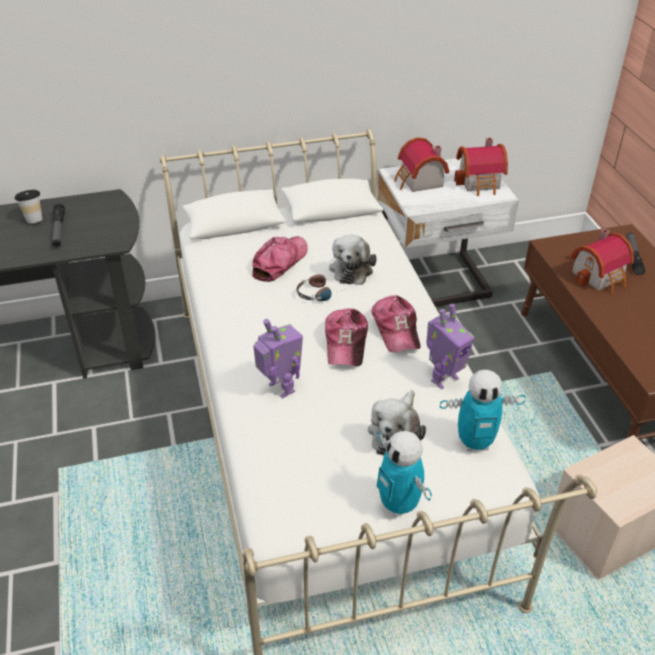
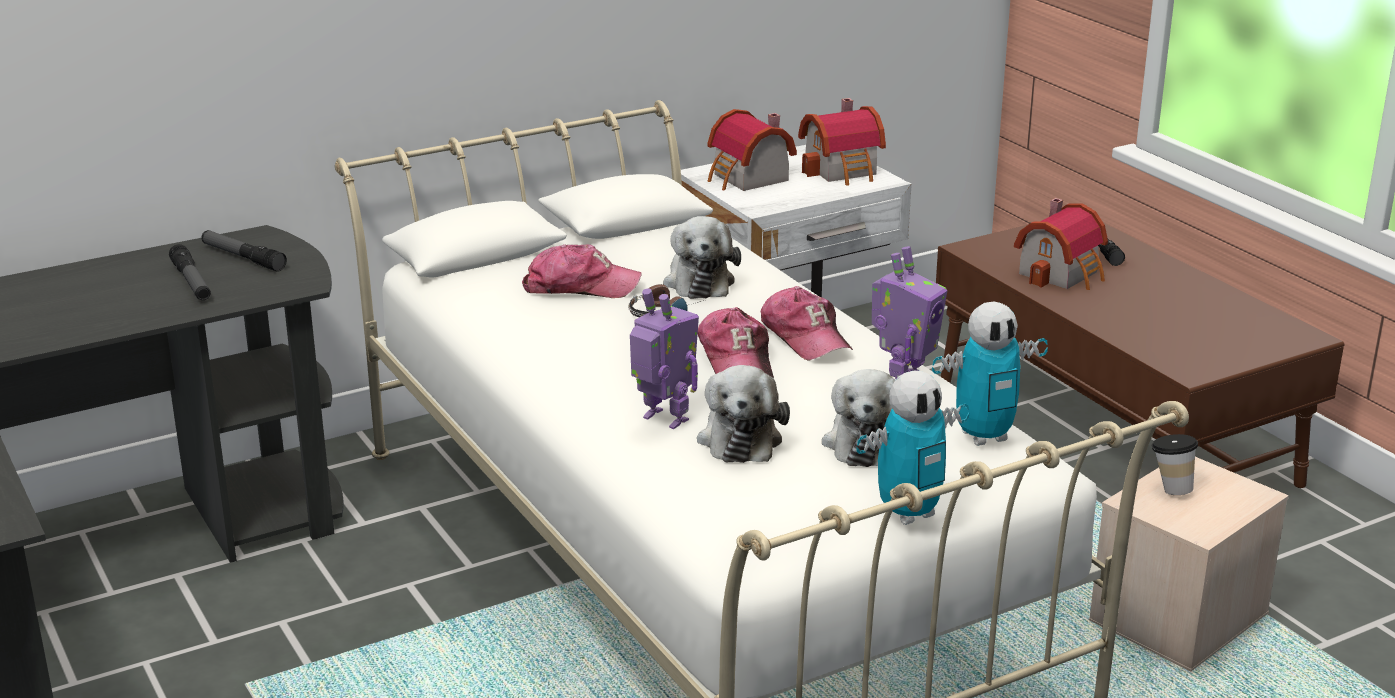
camera: 15 degrees left, 15 degrees down
(34, 219) = (137, 274): cup -> cup (1170, 488)
(95, 214) = (243, 258): none -> flashlight
(279, 262) = (580, 287): cap -> cap turned 75 degrees clockwise
(319, 414) = (740, 438): none -> plush toy
(399, 505) = (909, 513): toy robot -> toy robot turned 75 degrees counterclockwise

